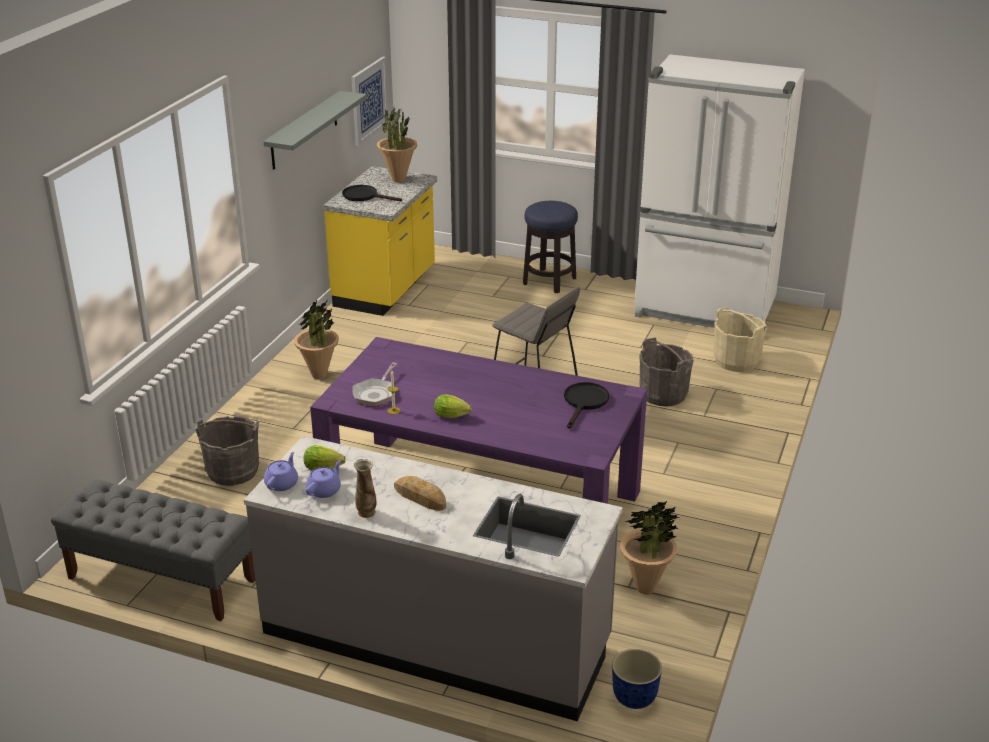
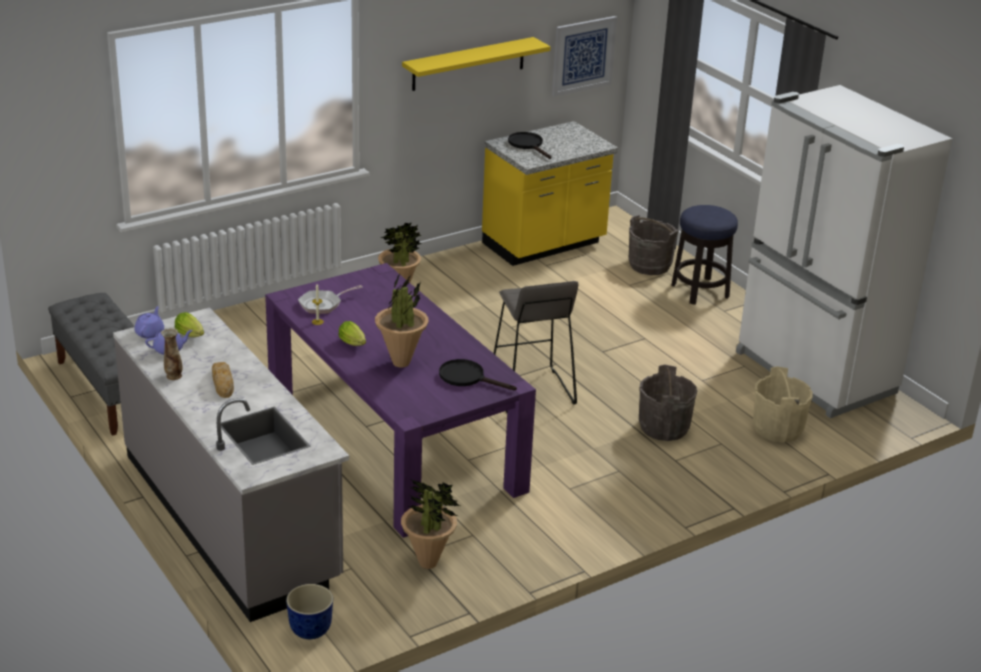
camera: 35 degrees right, 0 degrees up
(233, 471) = (246, 338): grey bucket -> grey bucket (649, 265)
(282, 483) = (150, 333): purple teapot -> purple teapot turned 45 degrees counterclockwise
(304, 130) = (468, 64): grey shelf -> yellow shelf
(398, 180) = (577, 140): potted plant -> potted plant (401, 362)
(584, 403) = (467, 377): black frying pan -> black frying pan turned 120 degrees counterclockwise

